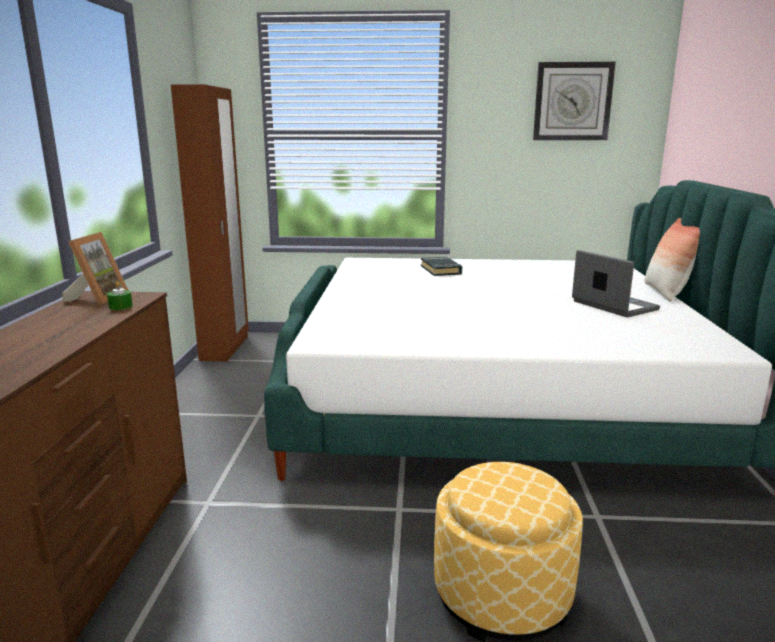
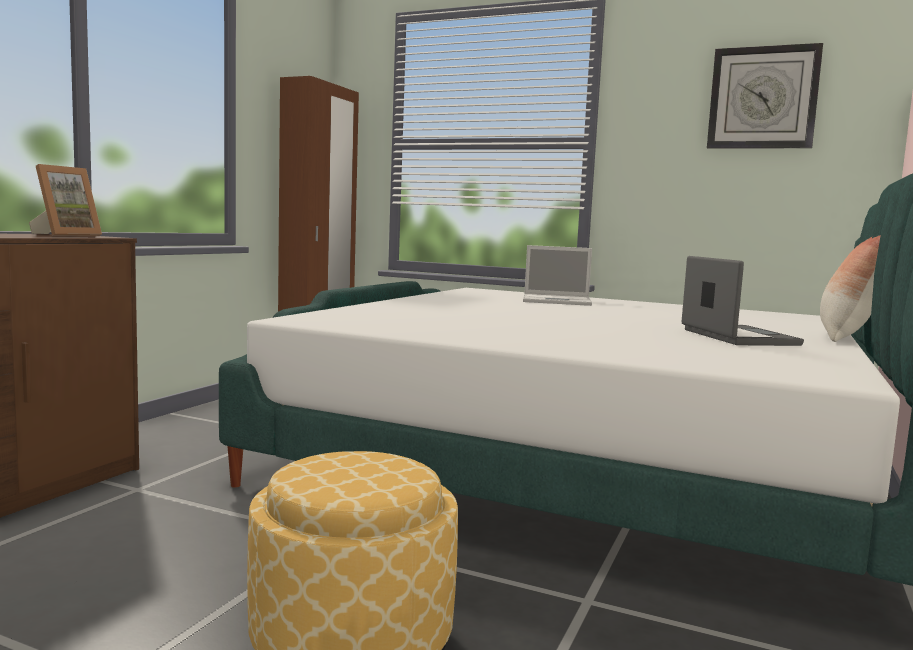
camera: 20 degrees right, 10 degrees down
(120, 307) = (66, 236): green candle -> none
(441, 270) = (558, 301): black book -> laptop

